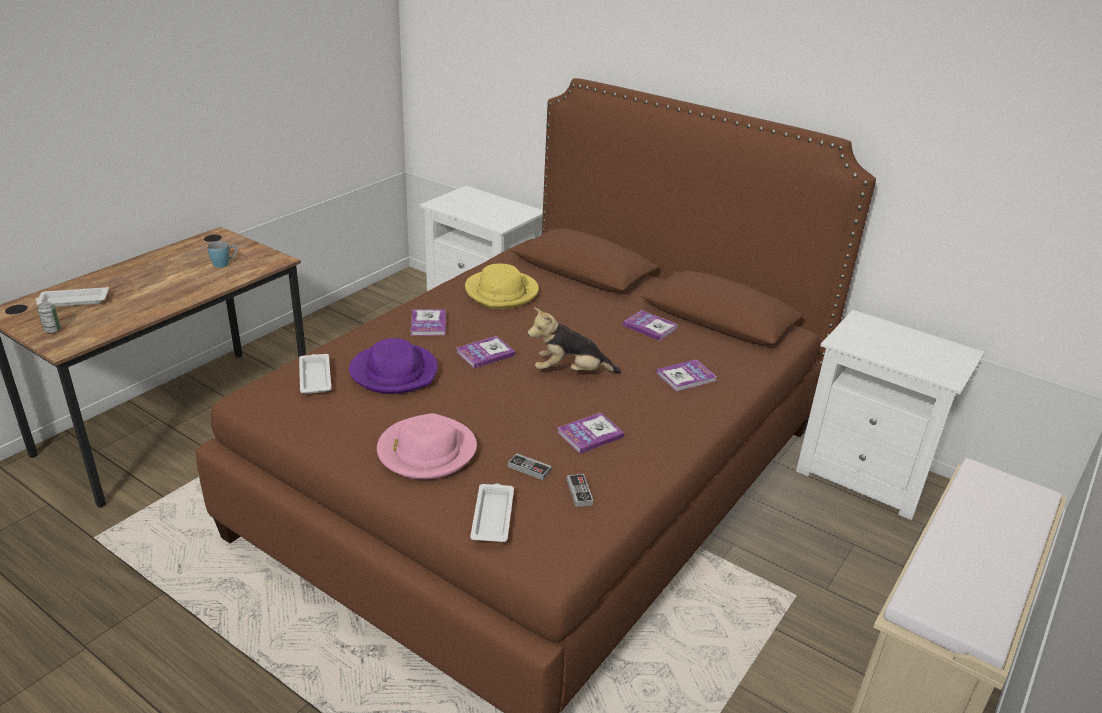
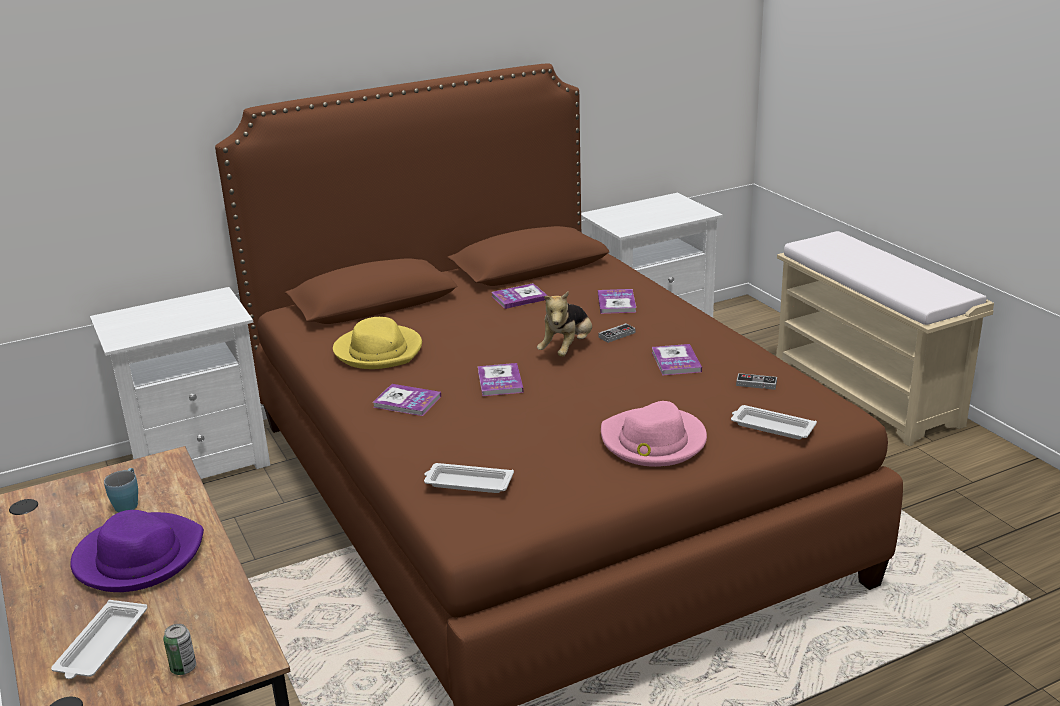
camera: 60 degrees left, 5 degrees down
(394, 372) = (498, 434): purple hat -> purple hat (138, 557)
(529, 468) = (710, 398): game controller -> game controller (617, 335)

